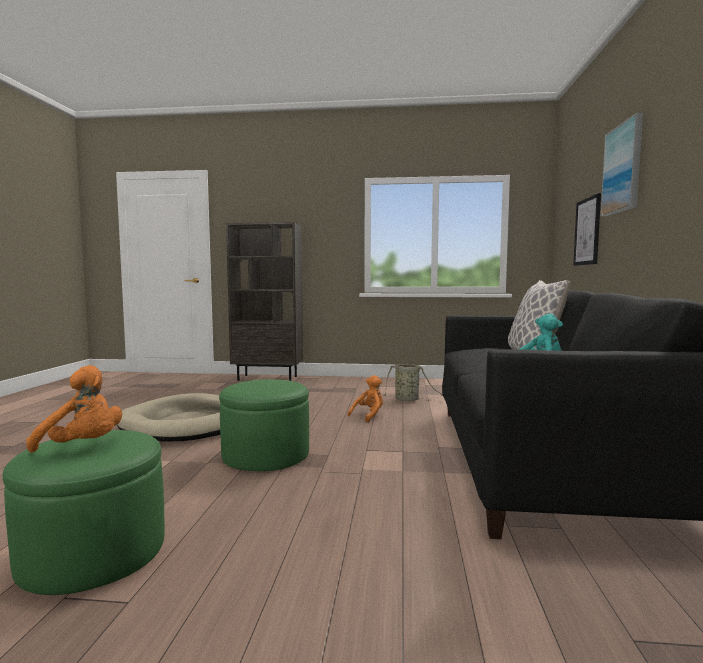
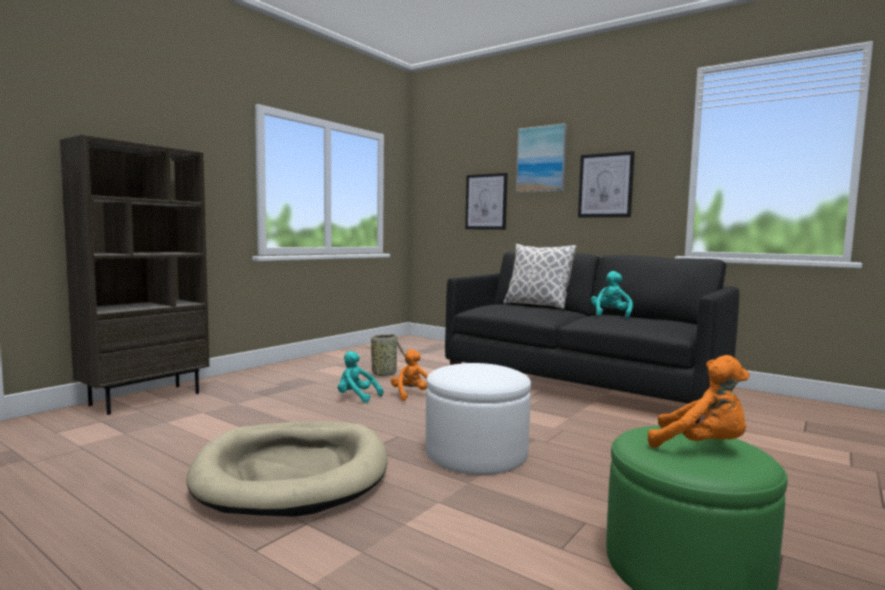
camera: 60 degrees left, 0 degrees up
(83, 447) = (701, 446): orange plush toy -> orange plush toy turned 75 degrees clockwise
(265, 455) = (476, 453): green ottoman -> white ottoman
(338, 406) = (356, 397): none -> turquoise plush toy
(669, 190) = (605, 185): none -> picture

